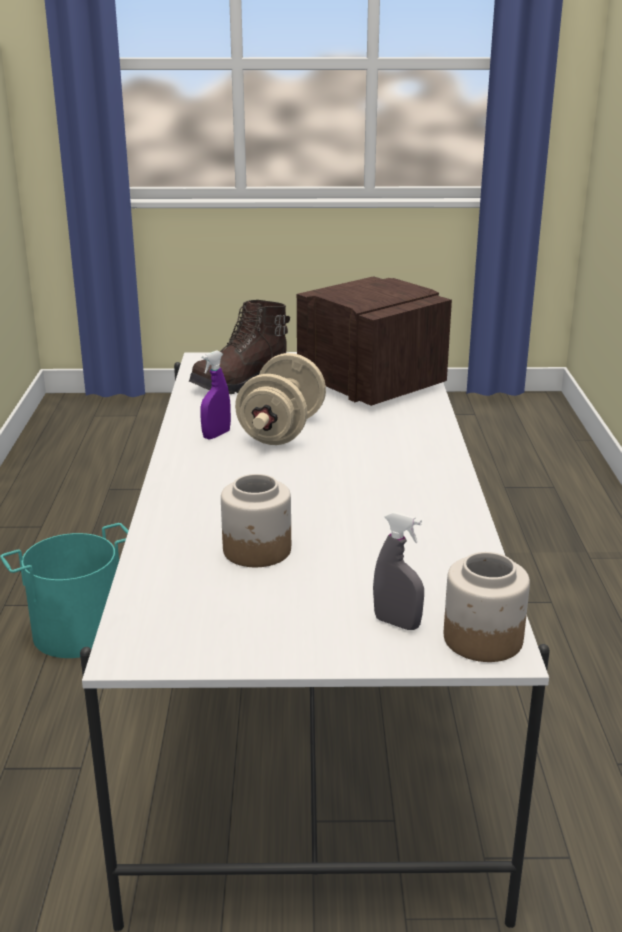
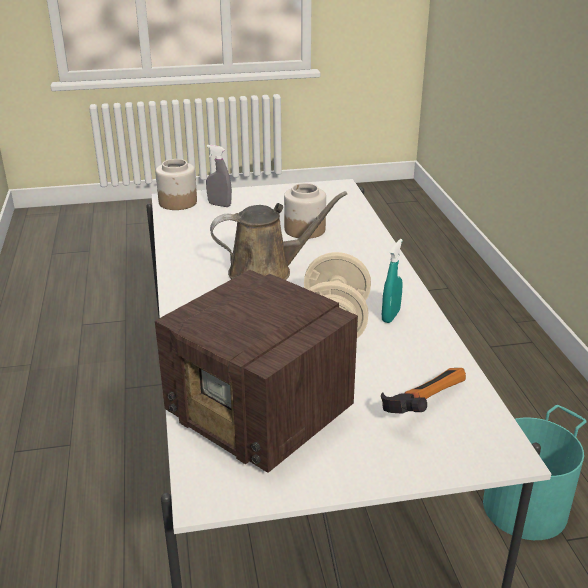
camera: 170 degrees right, 5 degrees up
(216, 435) = (390, 316): purple spray bottle -> turquoise spray bottle
(241, 382) = (420, 404): brown boot -> hammer
(336, 491) = (267, 271): none -> brown watering can

